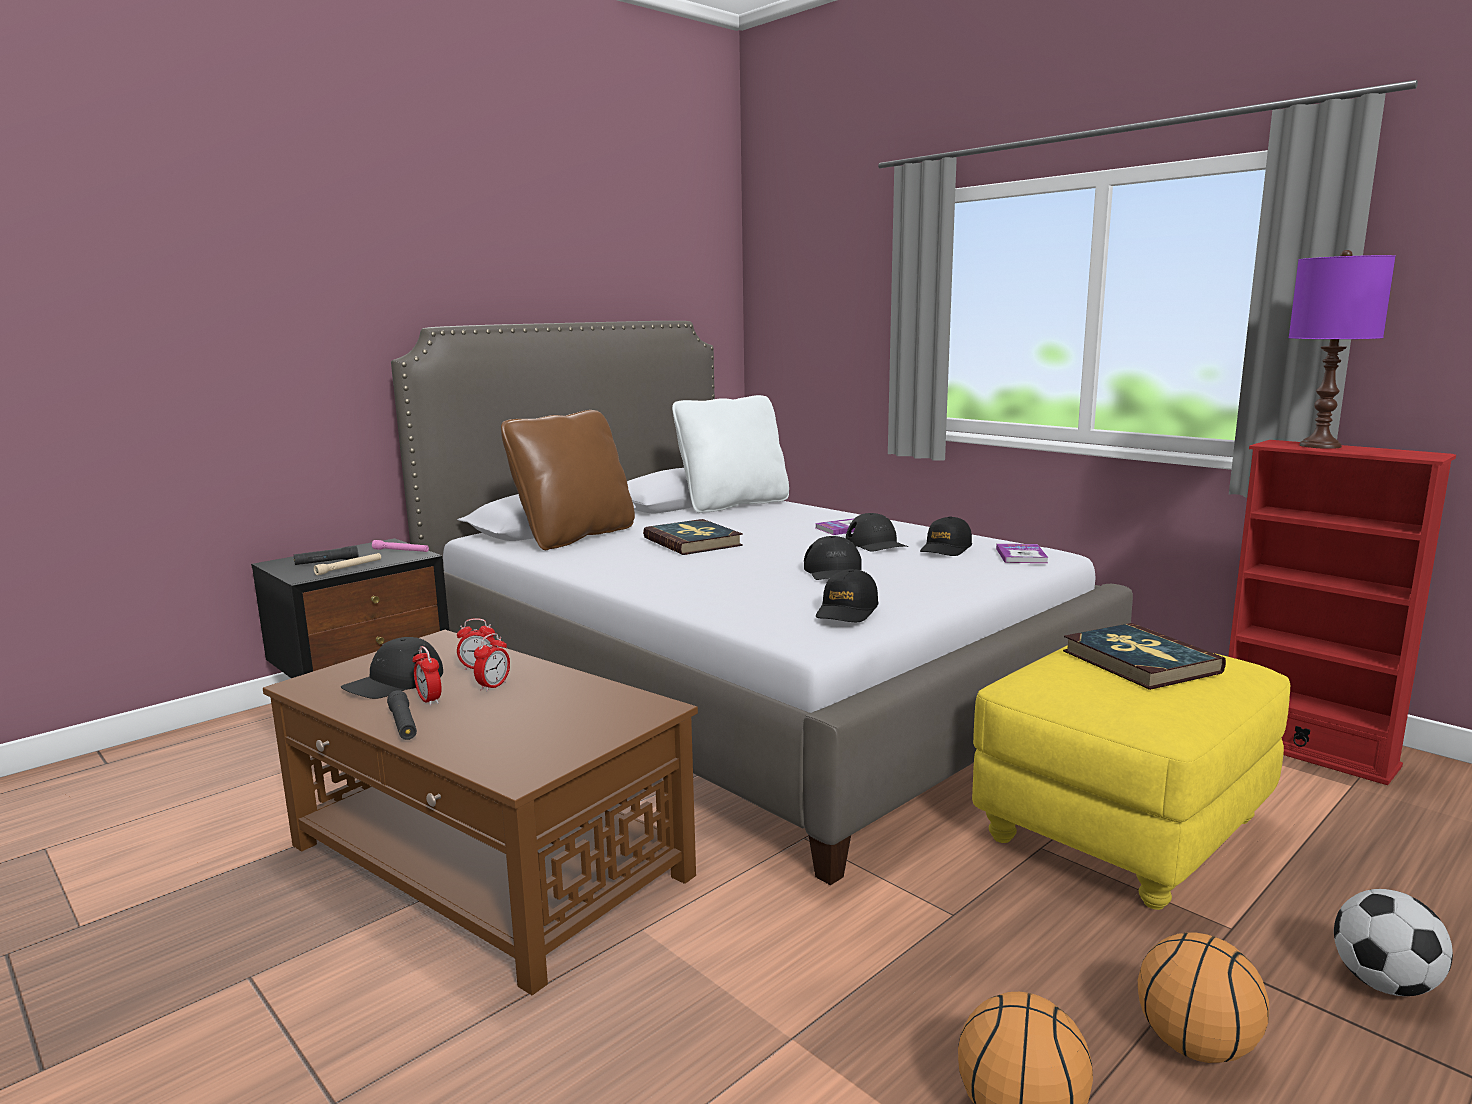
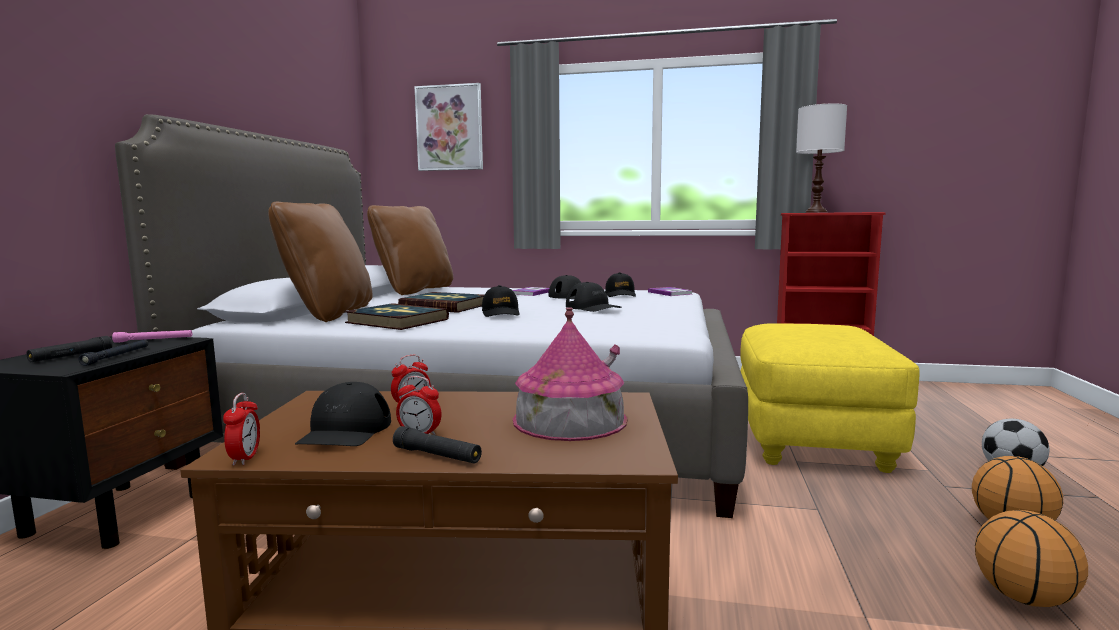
camera: 35 degrees left, 5 degrees down
(349, 568) = (117, 356): beige flashlight -> black flashlight
(493, 686) = (458, 414): alarm clock -> alarm clock (245, 458)
(558, 718) = (569, 420): none -> toy house
(733, 504) = (414, 290): white pillow -> brown pillow
(829, 281) = (449, 128): none -> picture
(847, 611) = (659, 321): black cap -> black cap (501, 313)
(1139, 662) = (818, 330): book -> book (396, 321)
(1319, 445) = (815, 212): purple table lamp -> white table lamp

